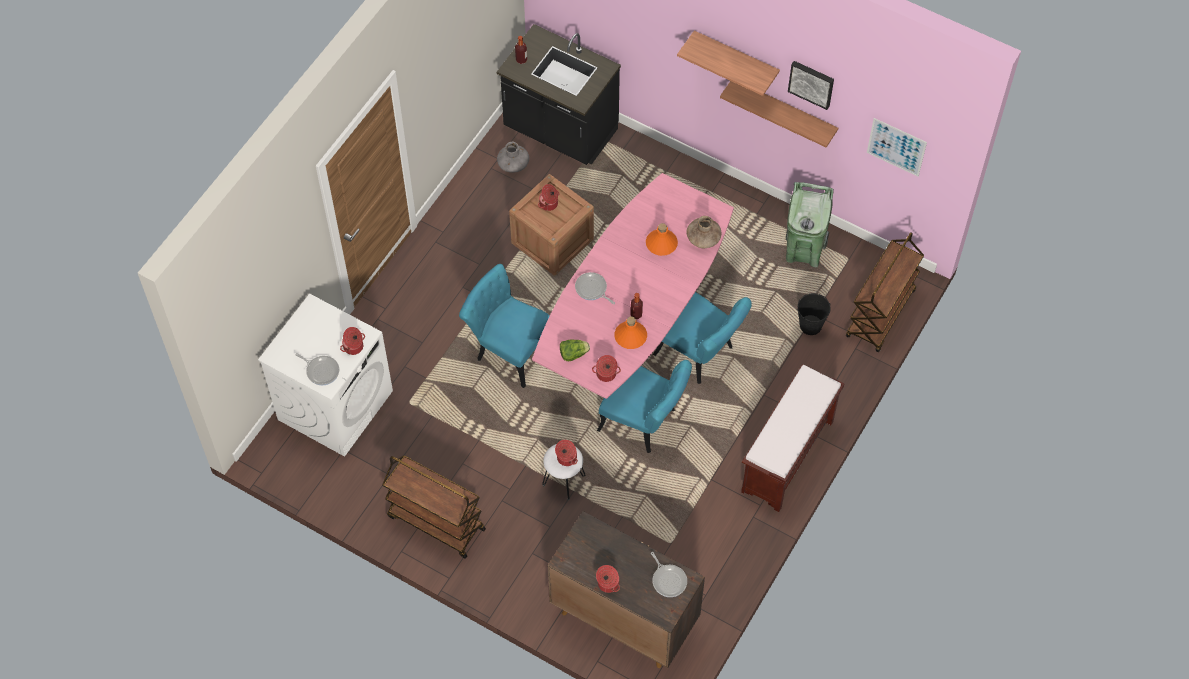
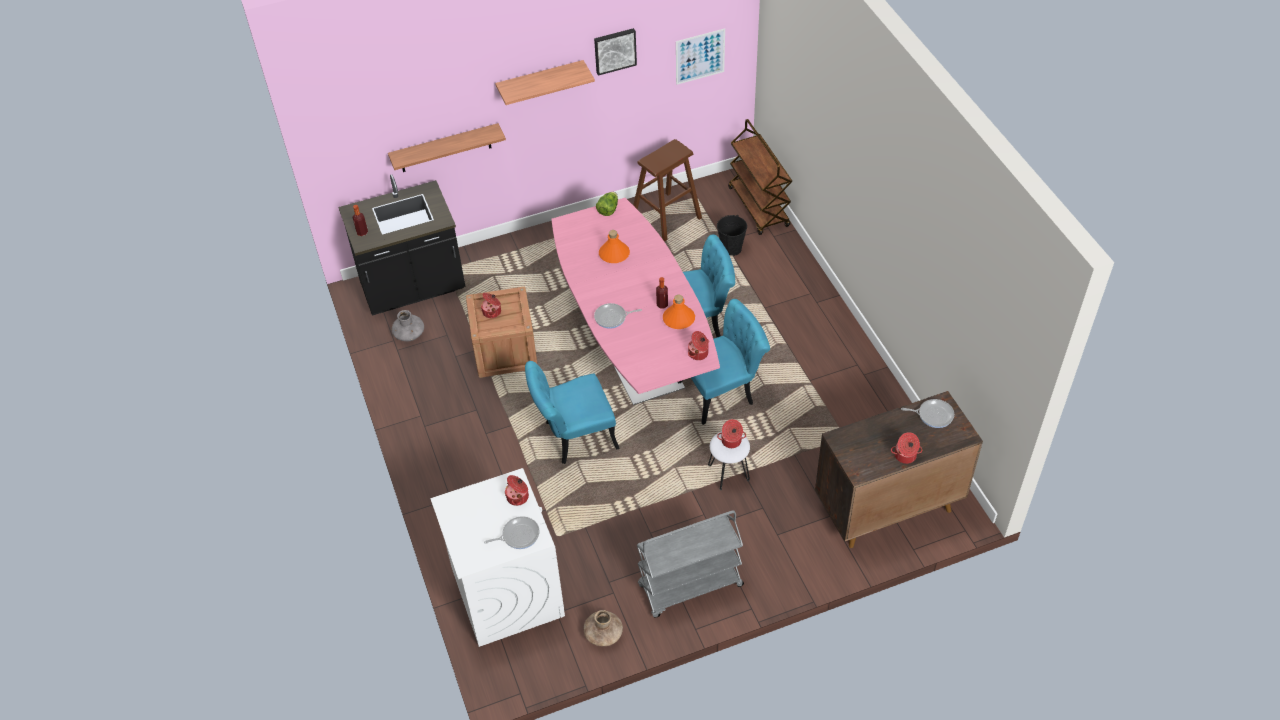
camera: 50 degrees left, 10 degrees down
(435, 523) = (690, 586): brown cart -> grey cart
(573, 354) = (660, 363): lettuce -> lettuce (608, 210)
(703, 238) = (634, 228): brown vase -> brown vase (603, 633)
(783, 111) = (595, 104): shelf -> shelf (445, 148)
(787, 458) = (830, 325): brown bench -> none
(804, 251) = (666, 216): green trash can -> brown stool

